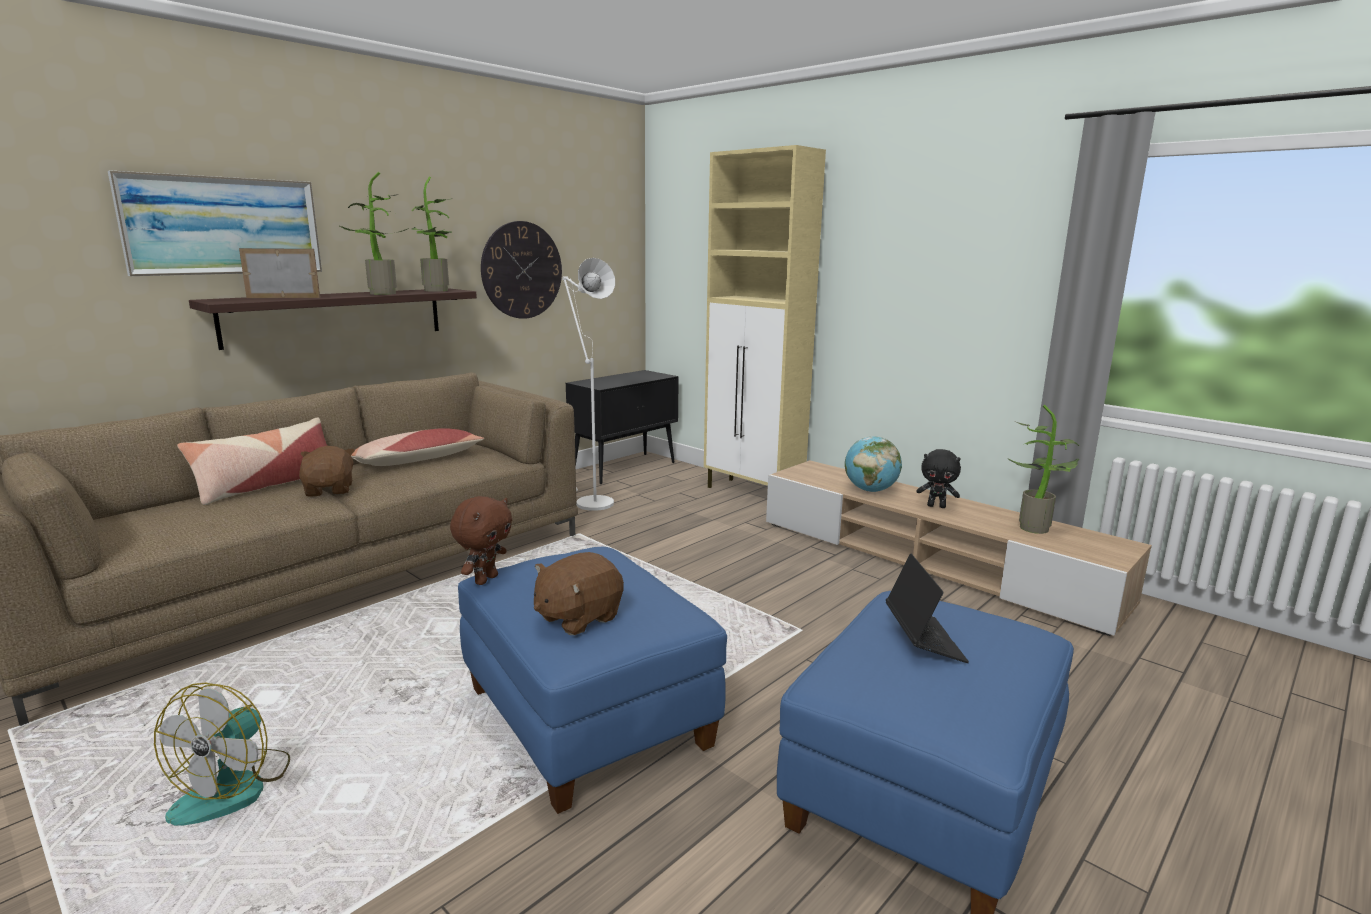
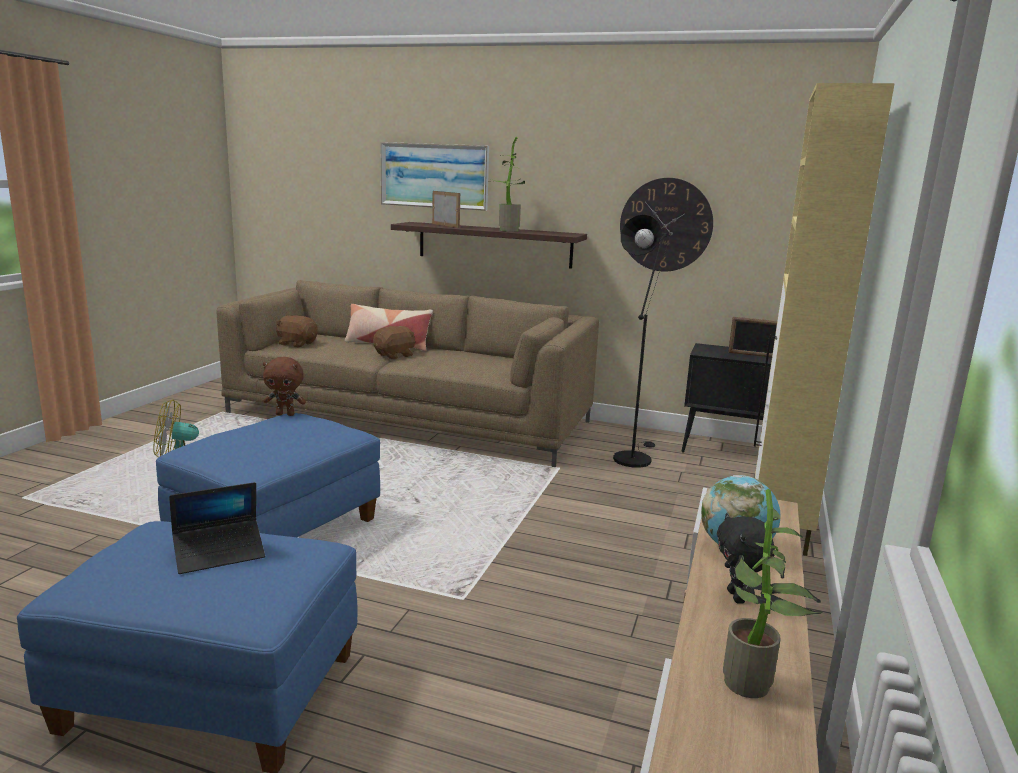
camera: 65 degrees right, 0 degrees up
(417, 460) = (470, 358): pillow -> none
(438, 290) = (557, 233): potted plant -> none
(577, 617) = (231, 442): brown plush toy -> brown plush toy (297, 344)
(589, 502) = (633, 457): white floor lamp -> black floor lamp
(625, 379) = (754, 355): none -> picture frame

